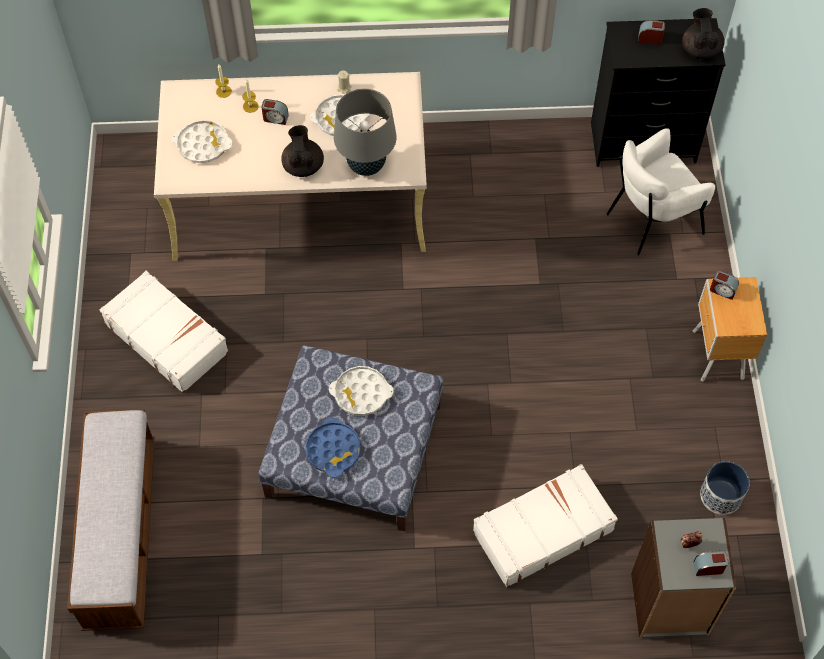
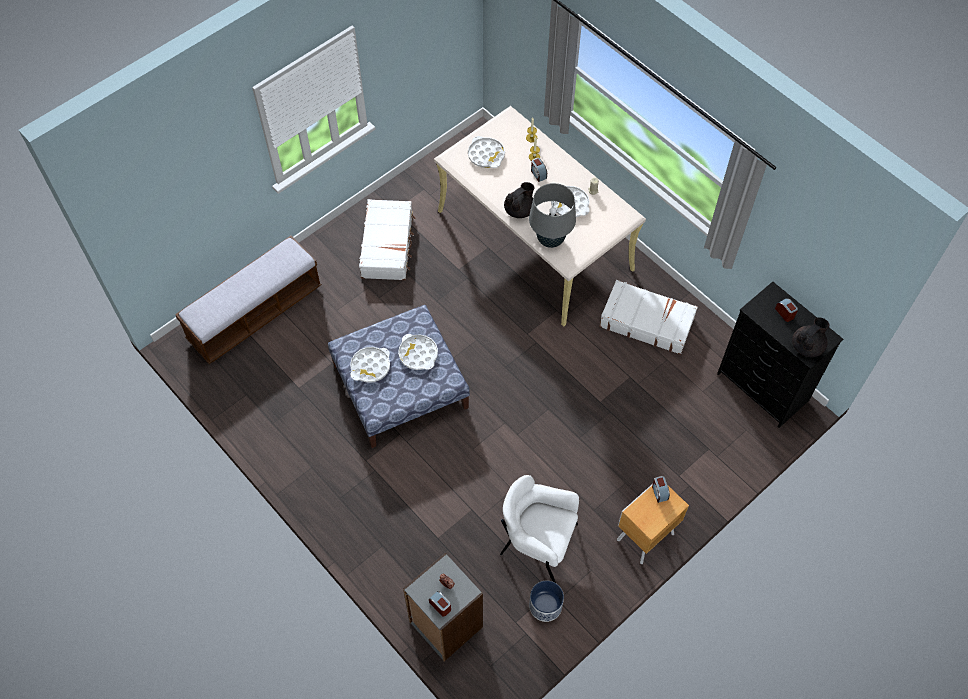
camera: 50 degrees right, 0 degrees up
(333, 450) = (370, 367): blue tray -> white tray
(542, 530) = (434, 520): white suitcase -> white suitcase (646, 322)
(652, 220) = (709, 432): white armchair -> white armchair (537, 543)

